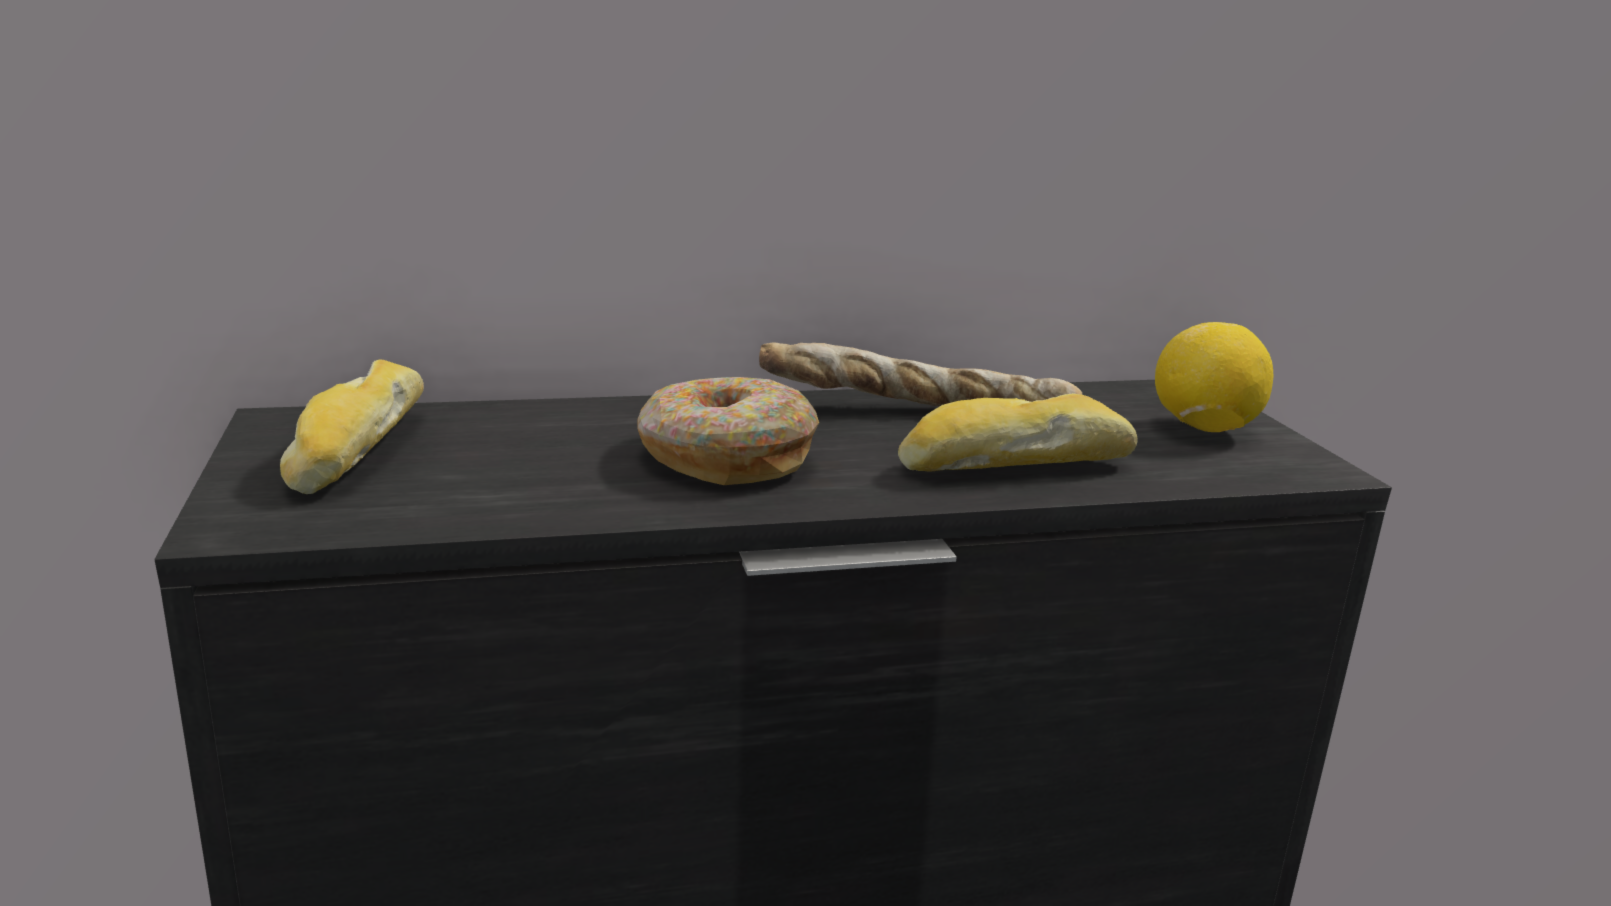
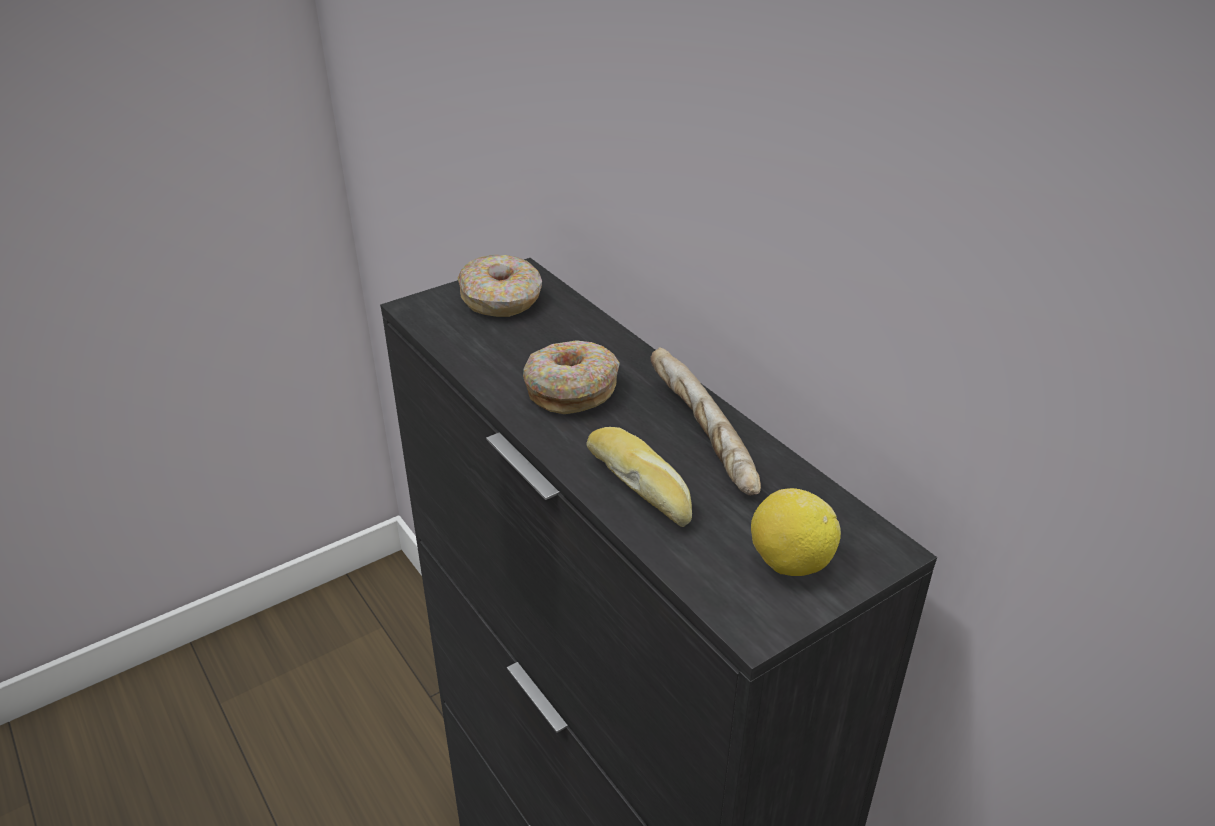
camera: 70 degrees right, 15 degrees up
(355, 450) = (501, 299): bread -> donut

